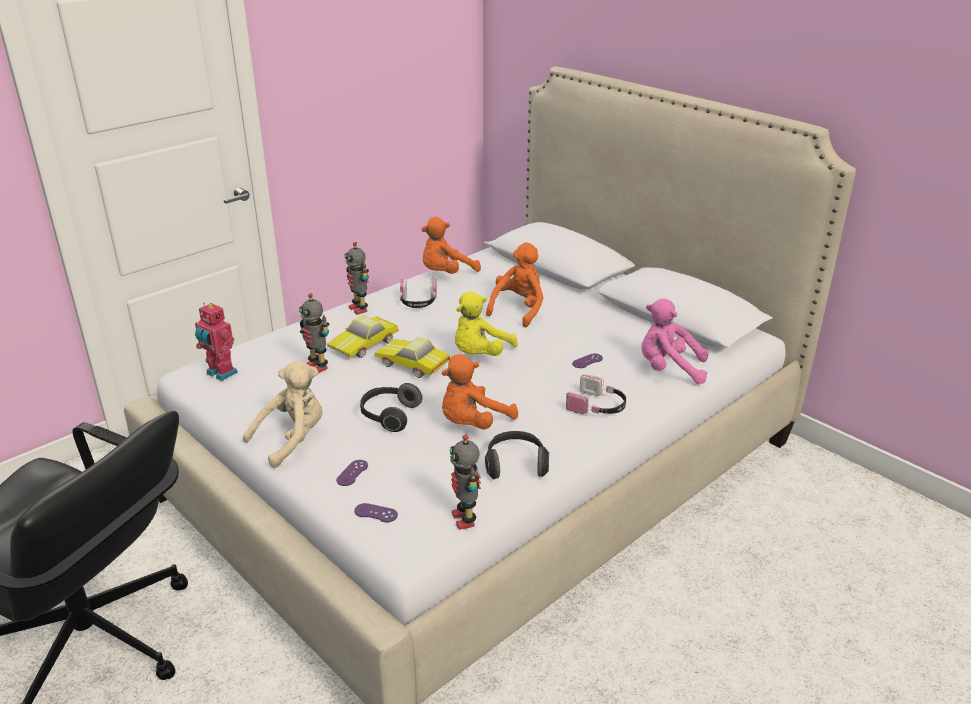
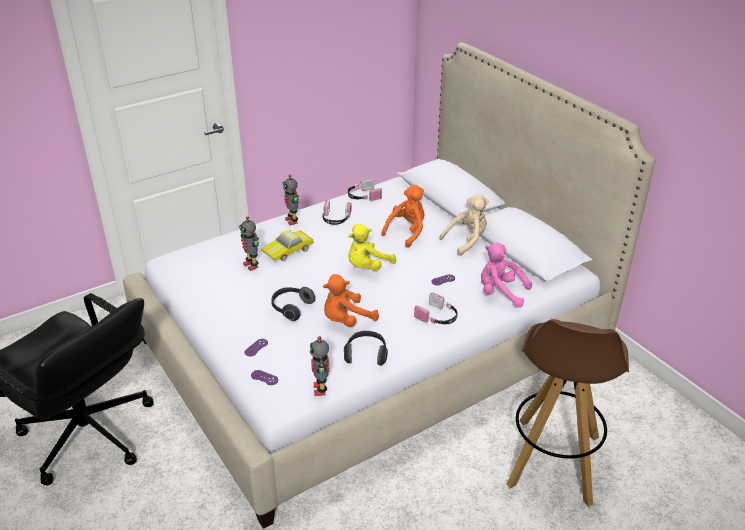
camera: 10 degrees right, 5 degrees up
(220, 373) = (186, 263): toy robot -> none
(292, 439) = (223, 318): beige plush toy -> beige plush toy (467, 241)
(412, 365) = (317, 270): toy car -> none
(446, 274) = (363, 196): orange plush toy -> headphones
(775, 591) = (553, 461): none -> brown stool

